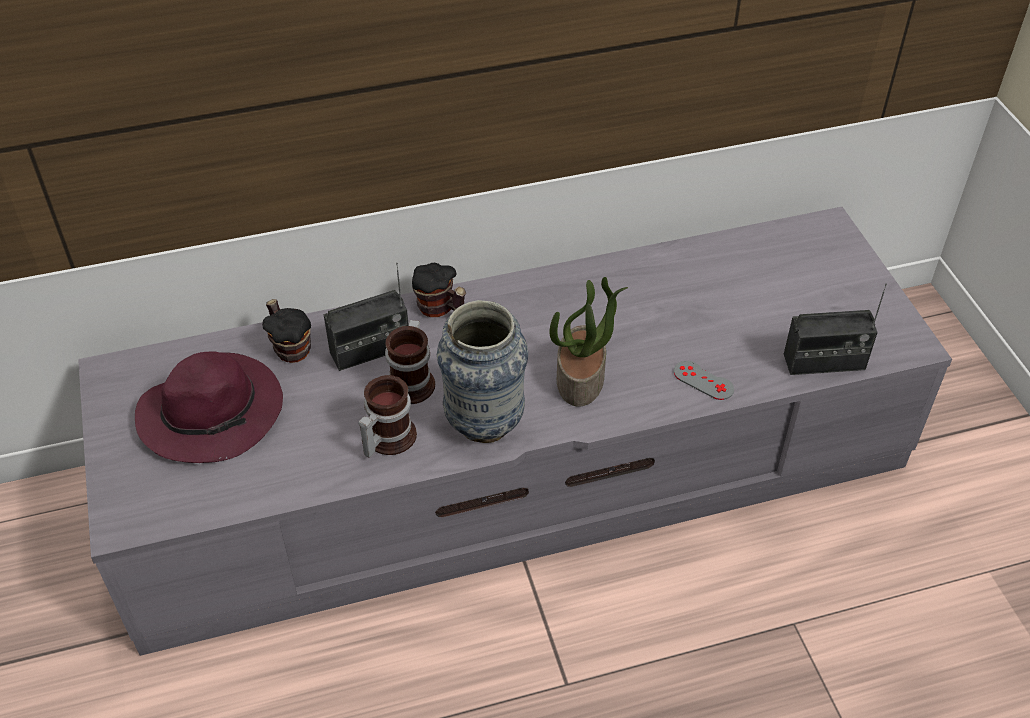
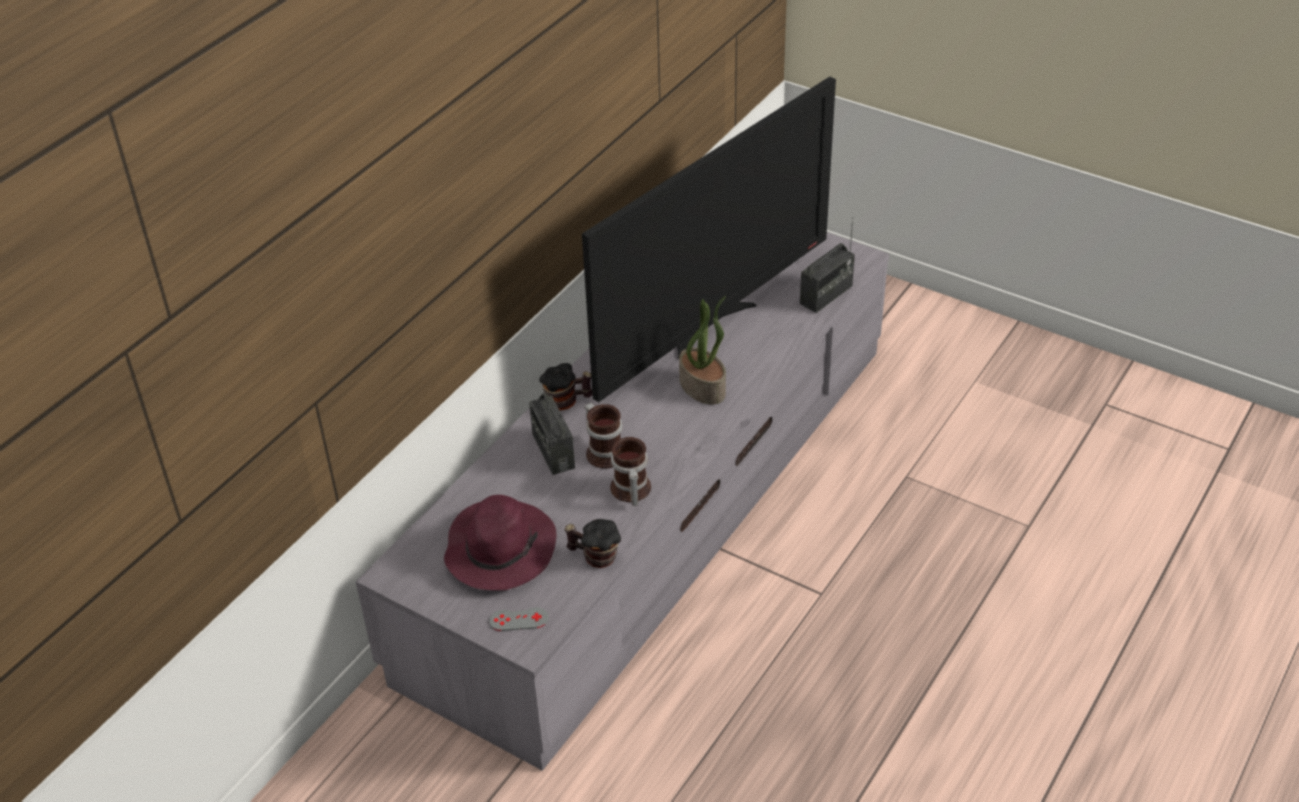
camera: 40 degrees left, 5 degrees down
(290, 347) = (498, 482): mug -> mug (595, 556)
(370, 350) = (553, 451): radio -> radio turned 135 degrees clockwise
(484, 423) = (678, 446): vase -> none
(662, 320) = (710, 326): none -> television
(703, 380) = (773, 345): grey game controller -> grey game controller (519, 619)

